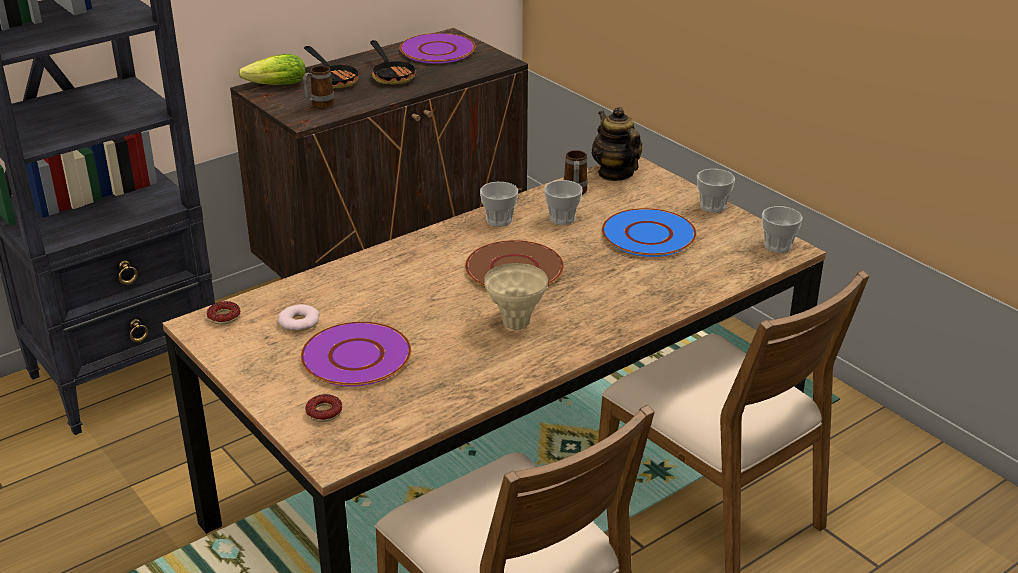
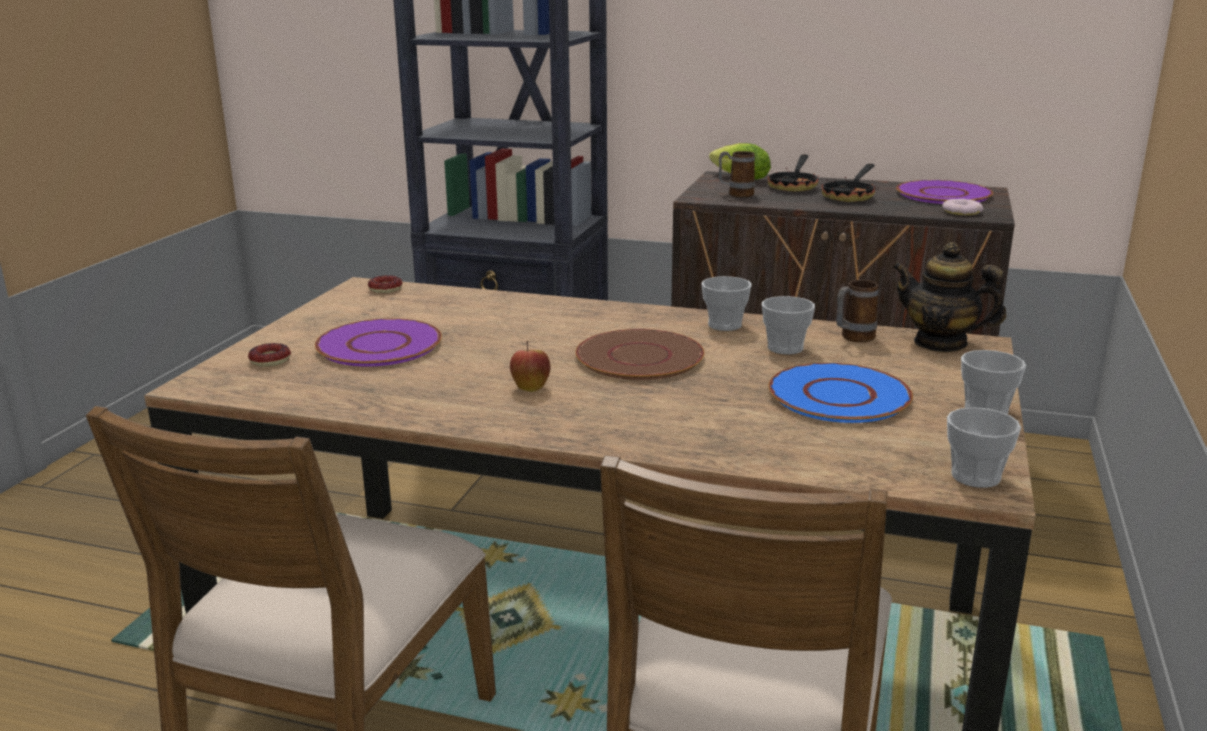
camera: 55 degrees right, 10 degrees down
(299, 322) = (411, 311): donut -> donut (962, 211)
(516, 324) = (530, 387): beige vase -> apple
(615, 173) = (940, 343): teapot -> teapot turned 90 degrees counterclockwise

